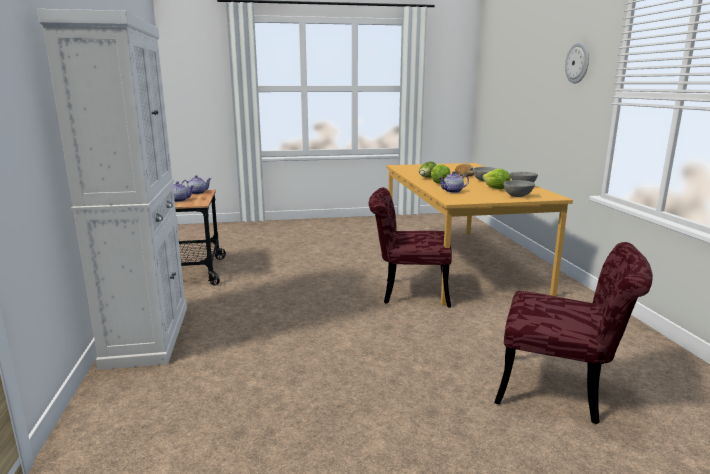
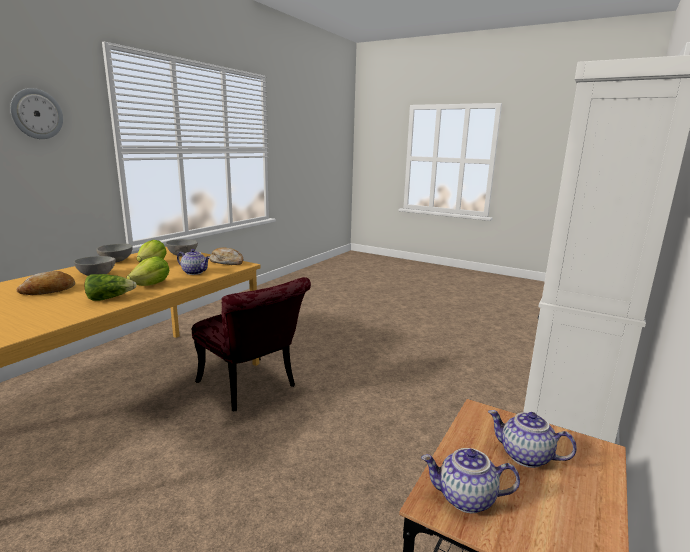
camera: 140 degrees left, 0 degrees up
(469, 199) = (227, 262): none -> bread
(562, 391) = (316, 310): red chair -> none

